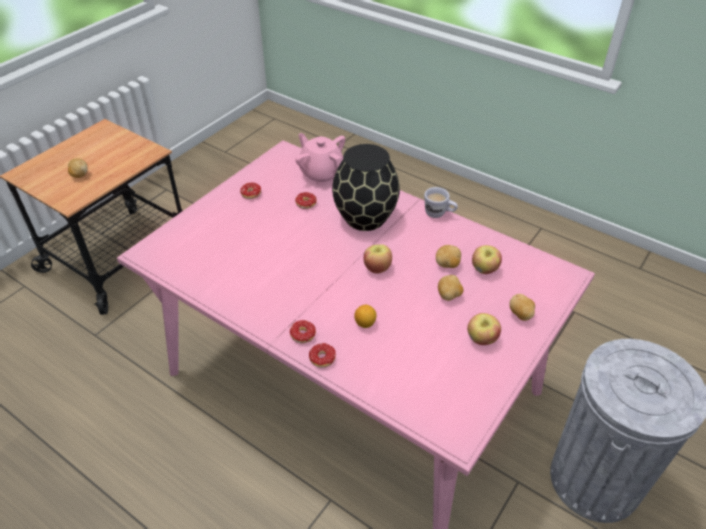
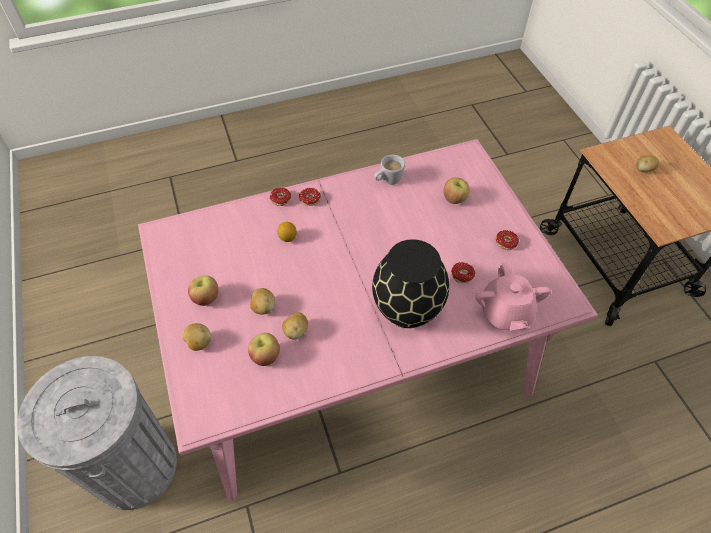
camera: 125 degrees right, 10 degrees up
(321, 173) = (505, 313): pink teapot -> pink teapot turned 90 degrees clockwise
(377, 268) = (336, 279): apple -> apple (454, 199)
(439, 214) = (365, 375): white mug -> white mug (388, 181)

